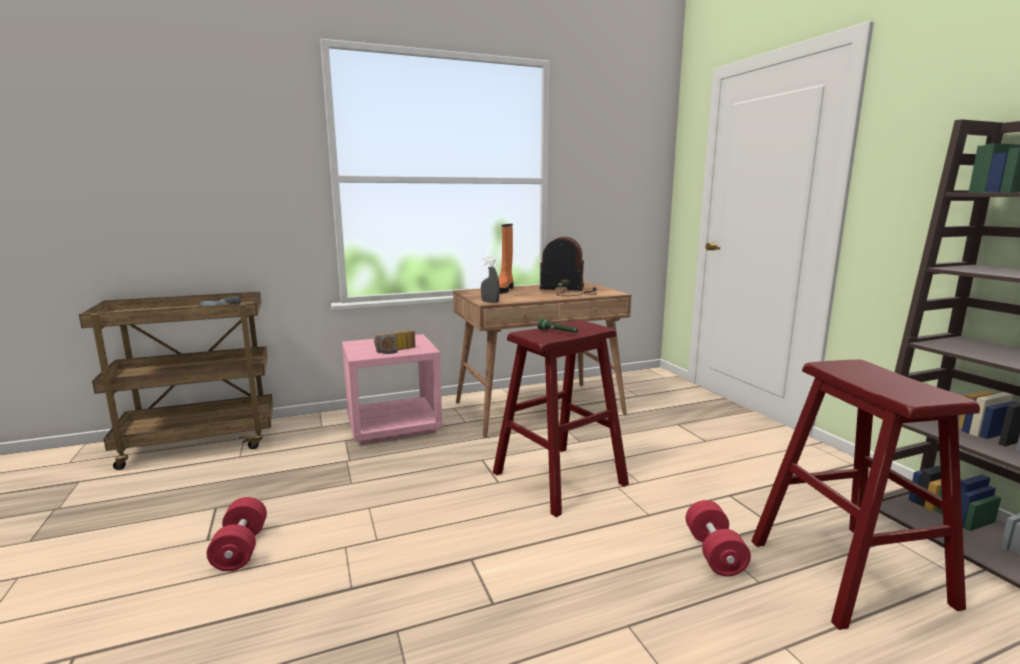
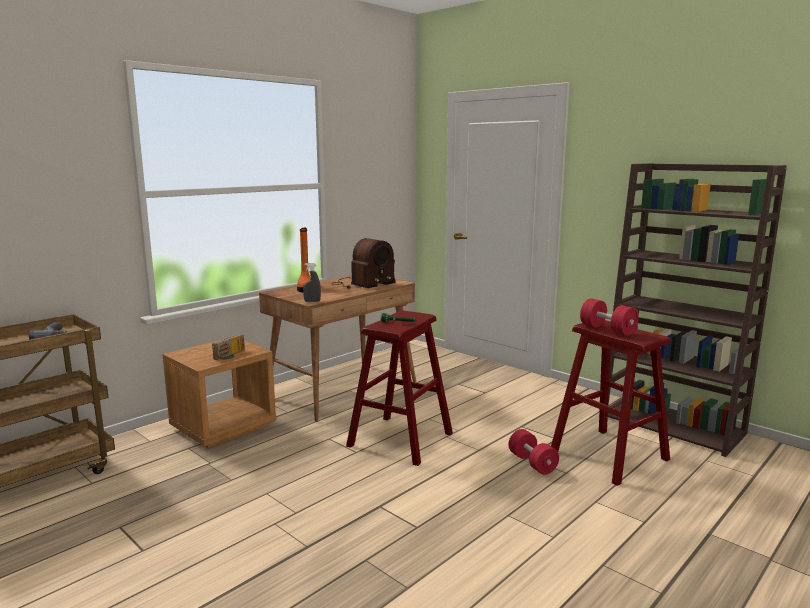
camera: 25 degrees left, 0 degrees up
(241, 549) = (184, 548): red dumbbell -> red dumbbell (607, 330)
(394, 425) = (223, 426): pink nightstand -> brown nightstand
(568, 291) = (362, 284): radio -> radio turned 150 degrees clockwise

